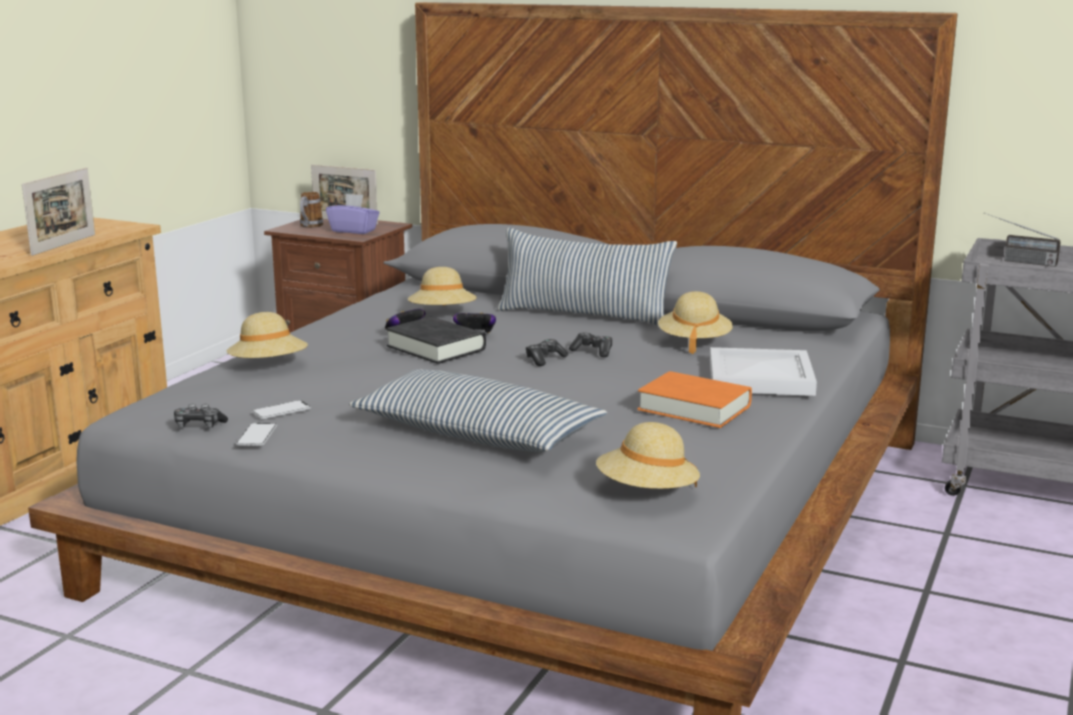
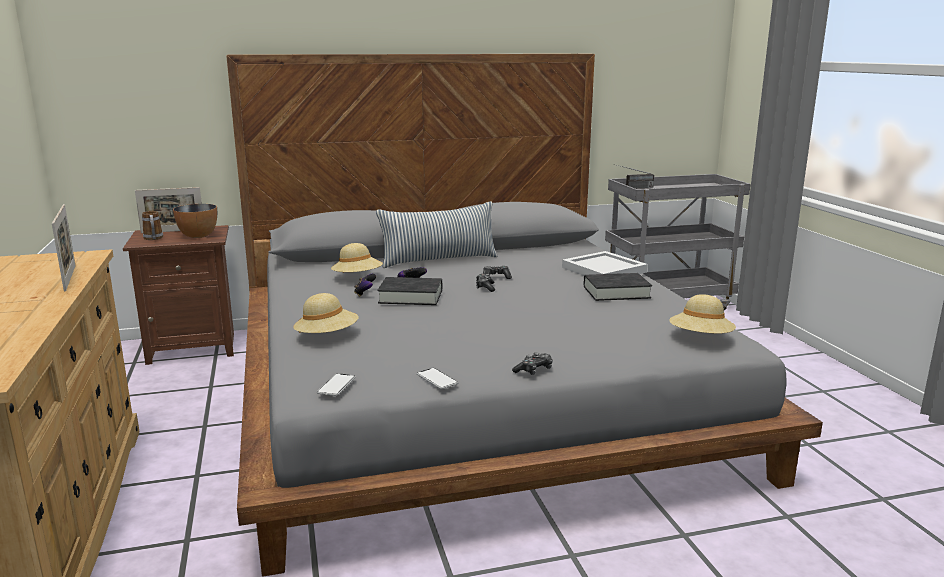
camera: 40 degrees left, 0 degrees up
(199, 426) = (382, 386): game controller -> game controller (534, 370)
(281, 411) = (412, 360): phone -> phone (336, 385)
(354, 231) = (198, 236): purple tissue box -> bowl
(477, 434) = (552, 337): pillow -> none
(694, 342) = (531, 261): beige hat -> none
(694, 408) = (616, 292): orange book -> black book

